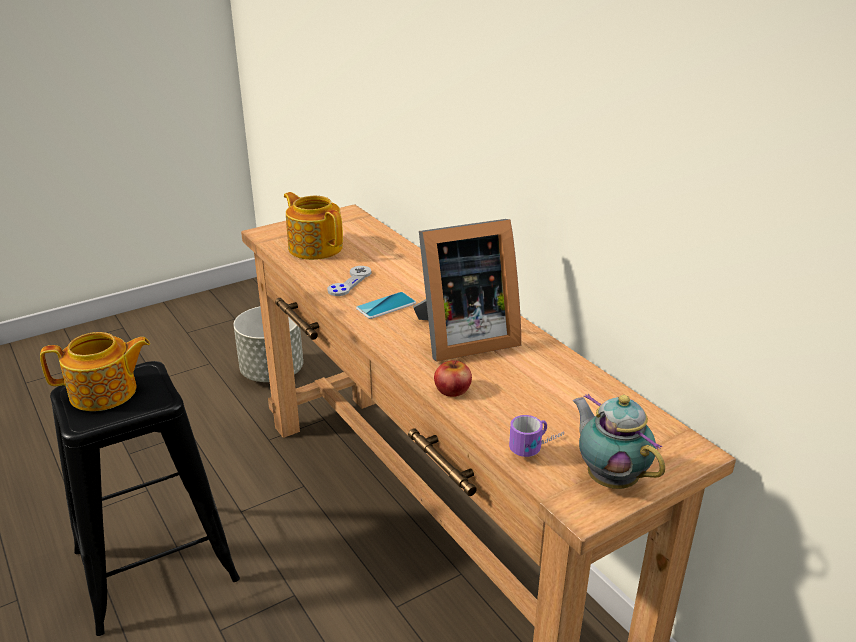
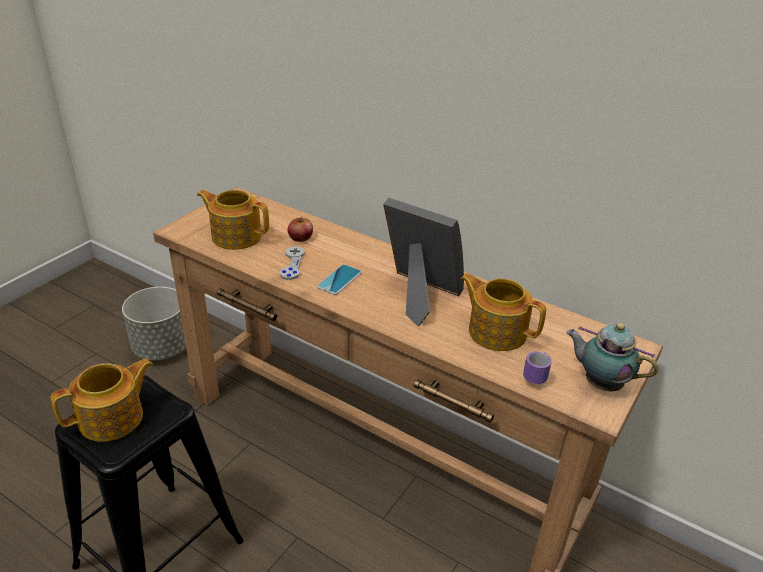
camera: 25 degrees left, 5 degrees up
(452, 389) = (445, 341): apple -> apple (300, 237)
(461, 338) = (419, 295): picture frame -> picture frame turned 105 degrees counterclockwise
(522, 393) = (496, 331): none -> teapot

